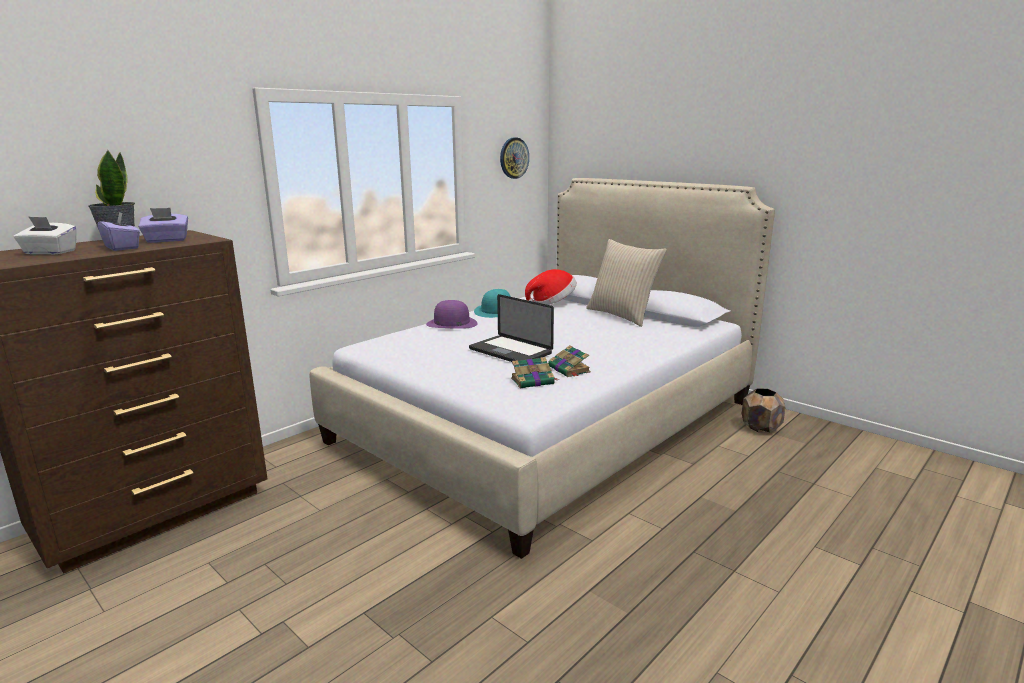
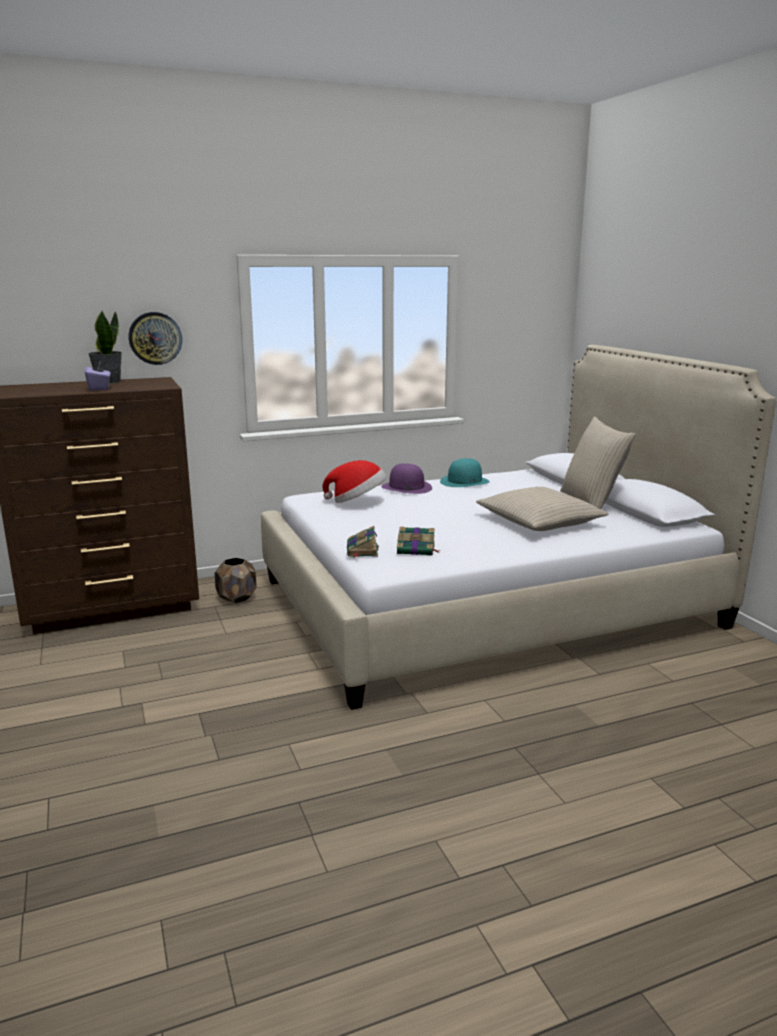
camera: 25 degrees right, 0 degrees up
(49, 252) = (51, 388): white tissue box -> none
(167, 240) = (137, 385): purple tissue box -> none
(510, 351) = (428, 520): laptop -> none
(513, 158) = (525, 320): wall clock -> wall clock (155, 338)
(552, 303) = (531, 481): hat -> hat (357, 501)
(569, 370) = (463, 546): book -> book (362, 550)
(603, 337) = (539, 522): none -> beige pillow
(760, 427) = (721, 657): brown planter -> brown planter (237, 598)

